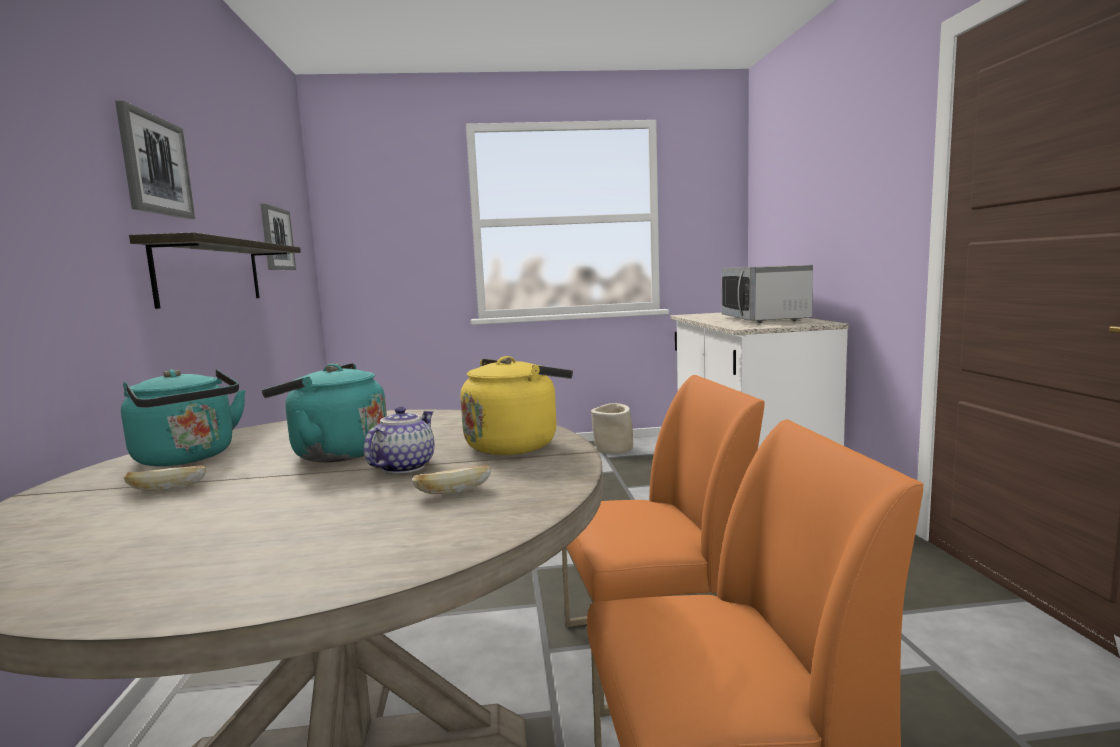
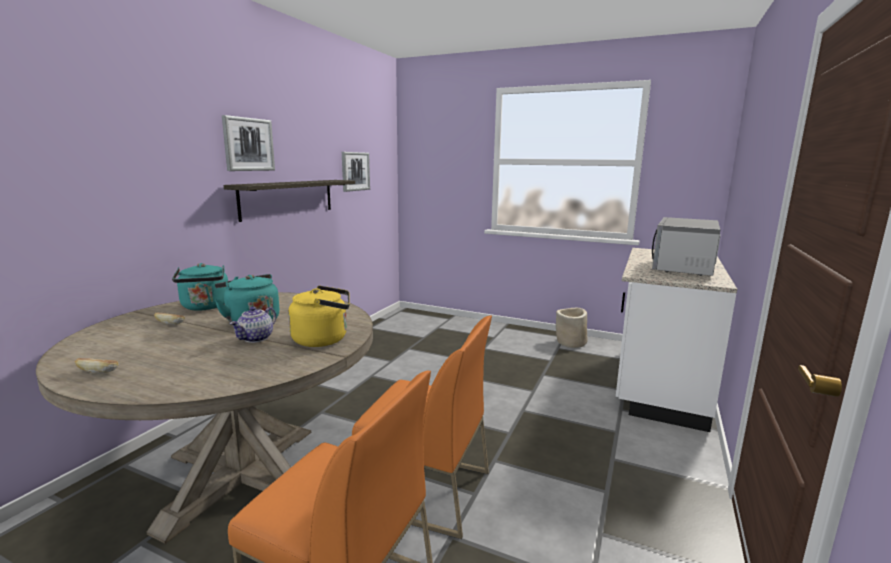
camera: 30 degrees right, 5 degrees up
(403, 467) = (256, 338): teapot -> teapot turned 150 degrees clockwise
(453, 492) = (241, 361): bread -> bread (98, 372)

